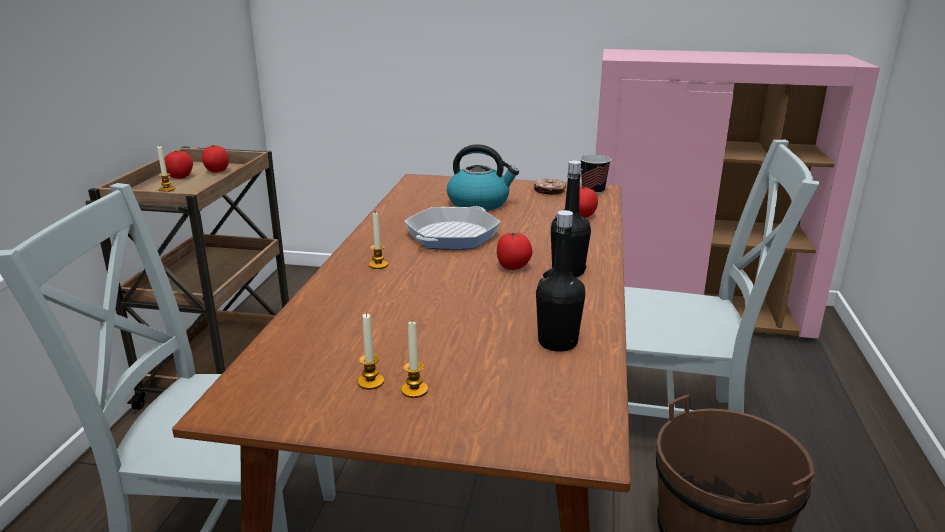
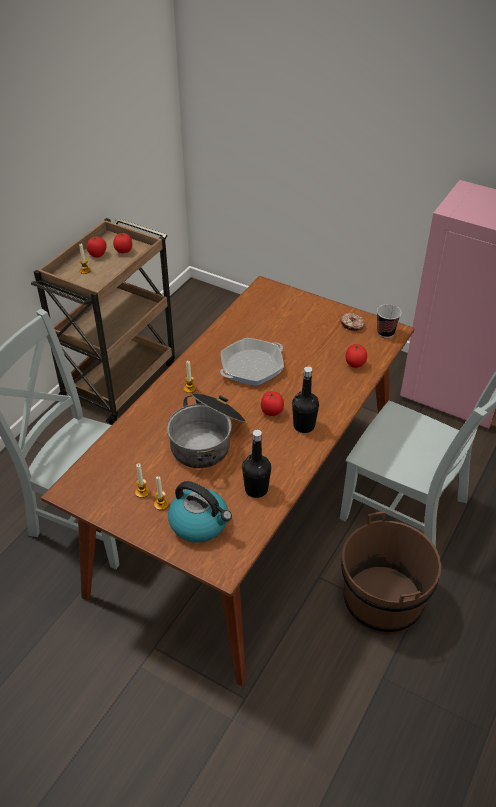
camera: 20 degrees right, 20 degrees up
(440, 306) = (207, 440): none -> cooking pot
(479, 203) = (291, 330): kettle -> kettle (200, 523)

